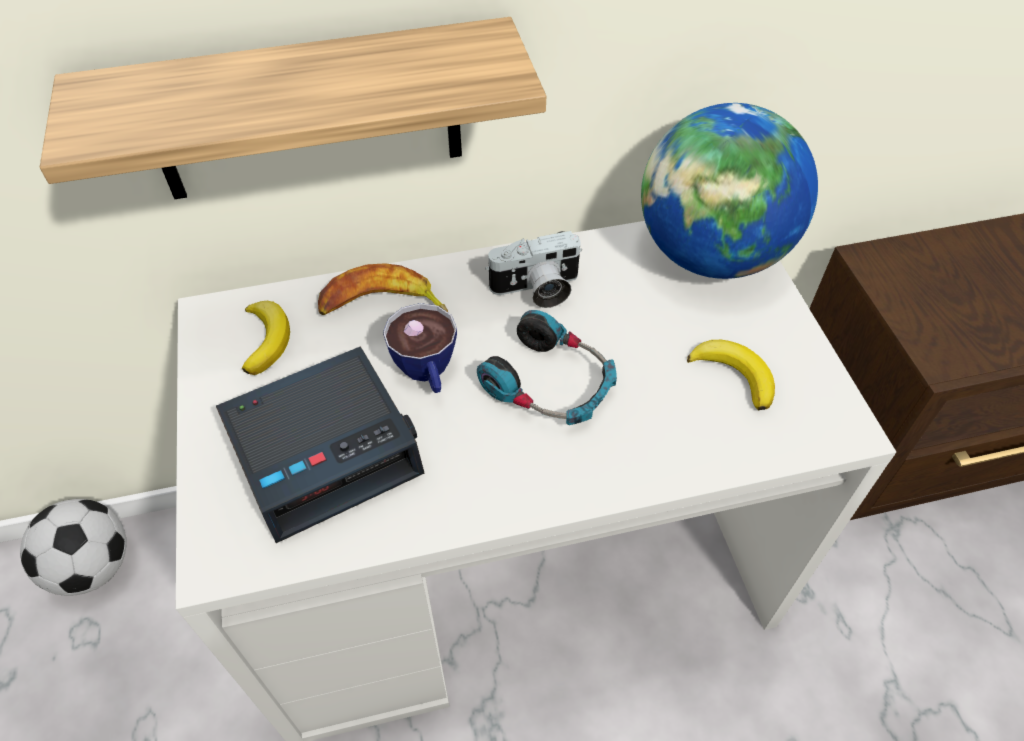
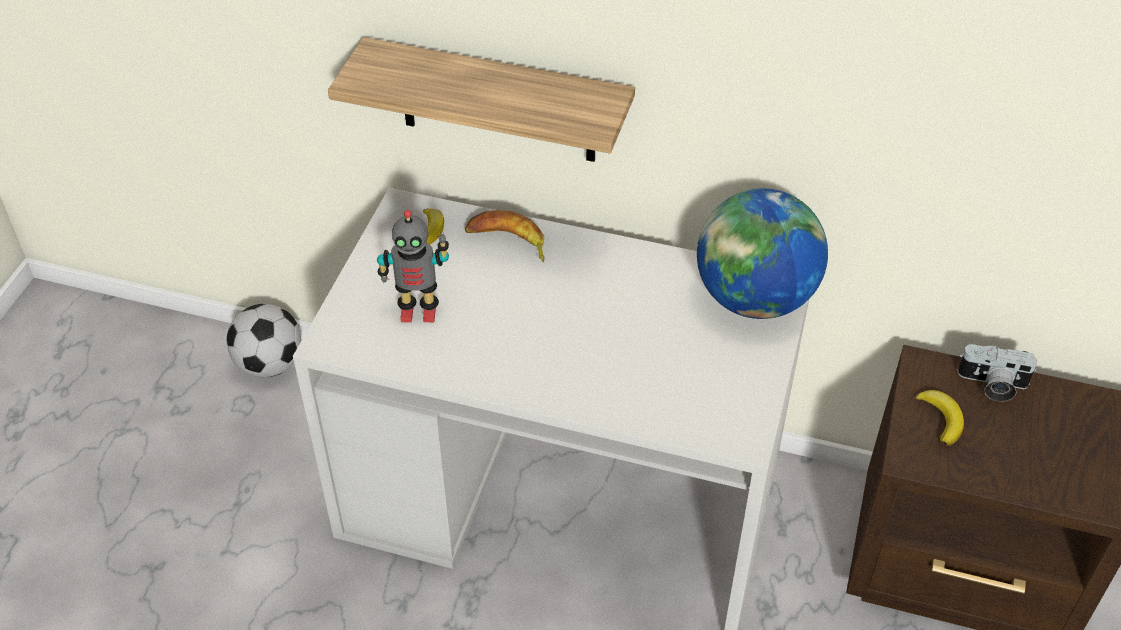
camera: 30 degrees right, 5 degrees down
(325, 450) = (418, 311): alarm clock -> toy robot
(427, 373) = (507, 294): cup -> none
(537, 290) = (614, 272): camera -> camera (992, 385)
(549, 384) = (577, 332): headphones -> none
(734, 375) = (701, 378): banana -> banana (941, 419)

